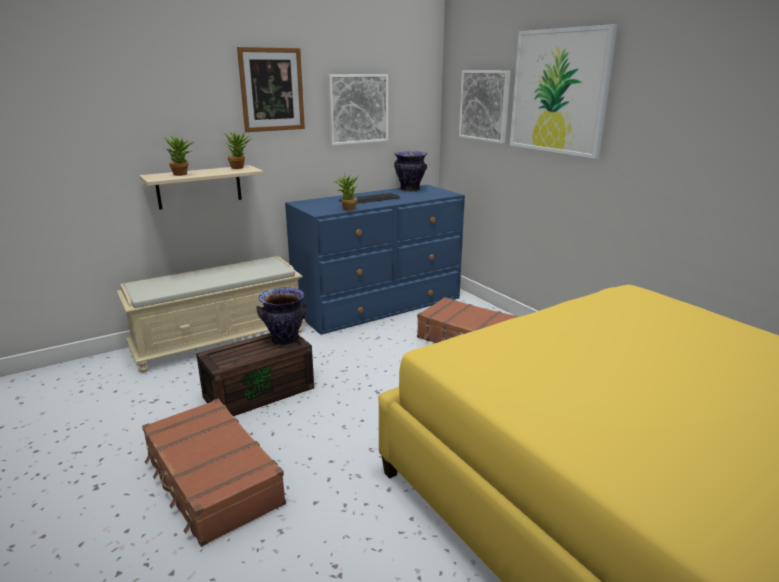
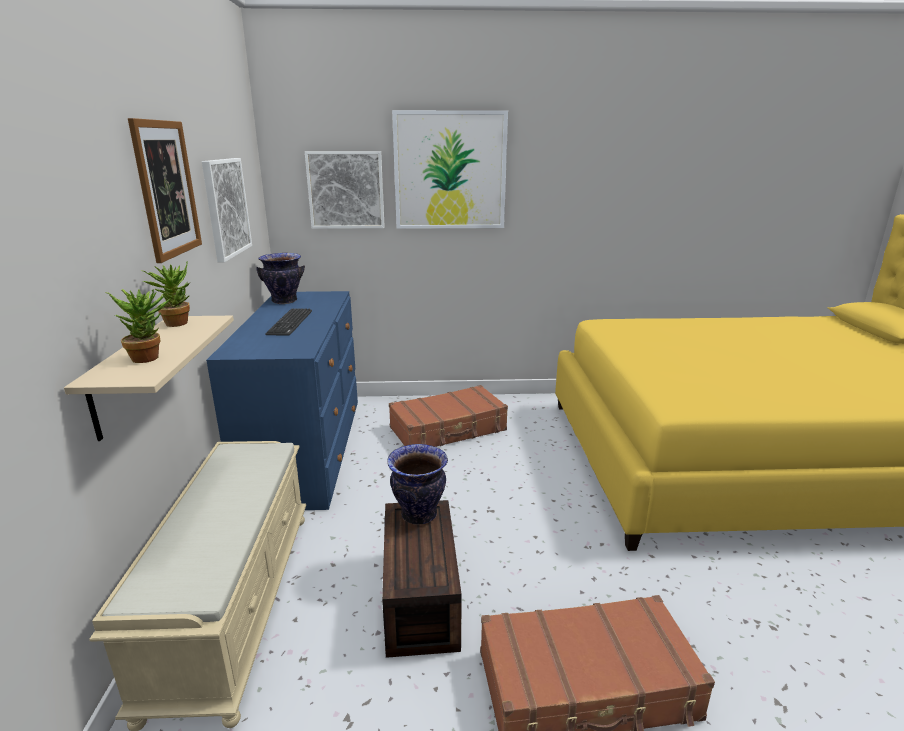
camera: 60 degrees left, 0 degrees up
(346, 209) = (310, 339): potted plant -> none

